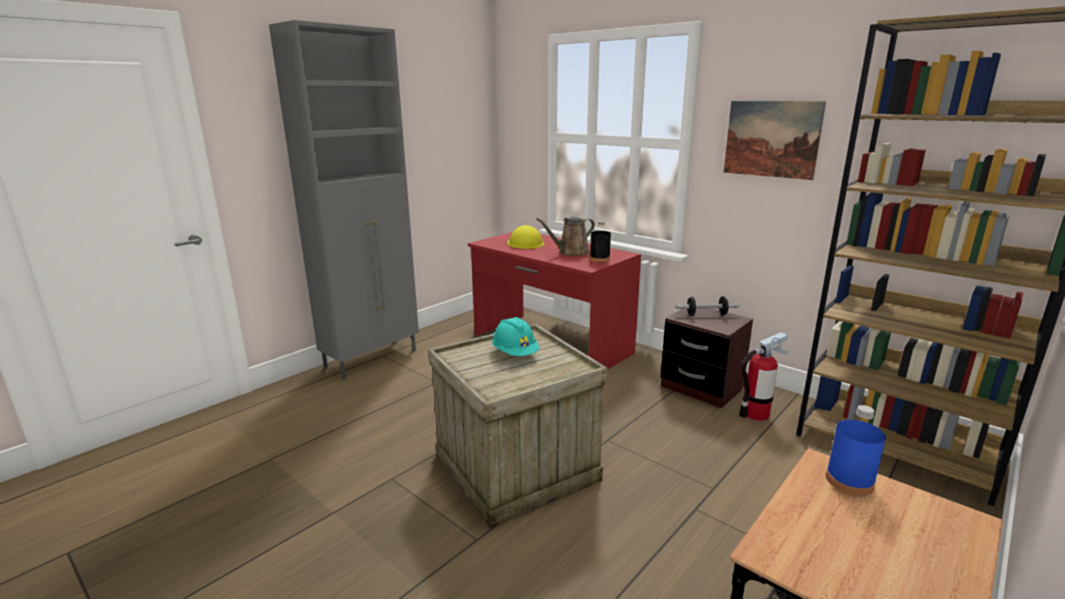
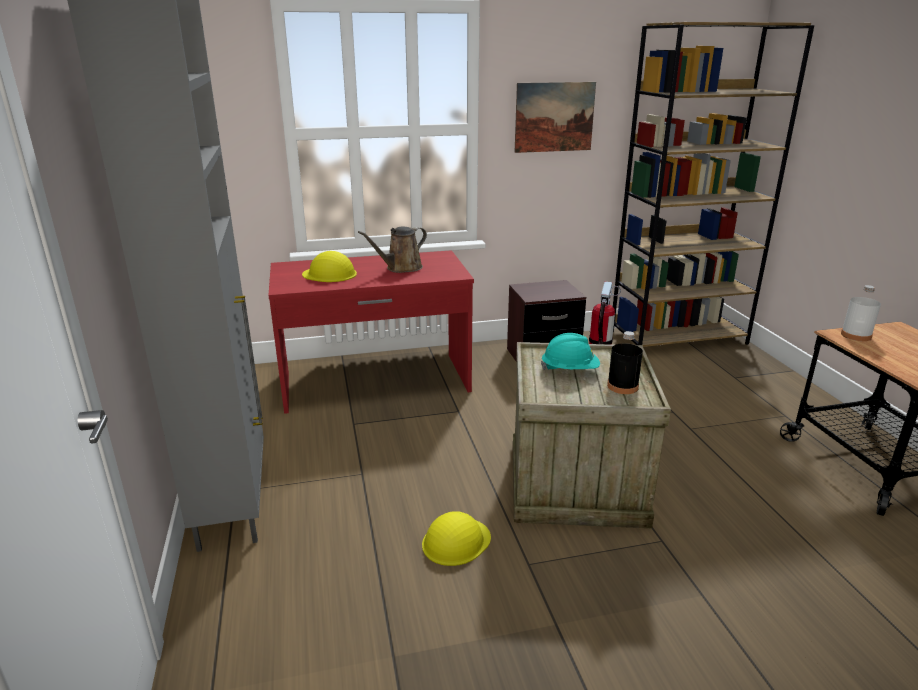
camera: 55 degrees left, 5 degrees up
(394, 440) = (456, 541): none -> yellow hard hat
(571, 253) = (401, 268): brown watering can -> brown watering can turned 45 degrees clockwise
(599, 259) = (442, 265): black bottle -> black bottle (622, 386)
(706, 315) = (540, 289): dumbbell -> none
(849, 481) = (856, 335): blue bottle -> white bottle

